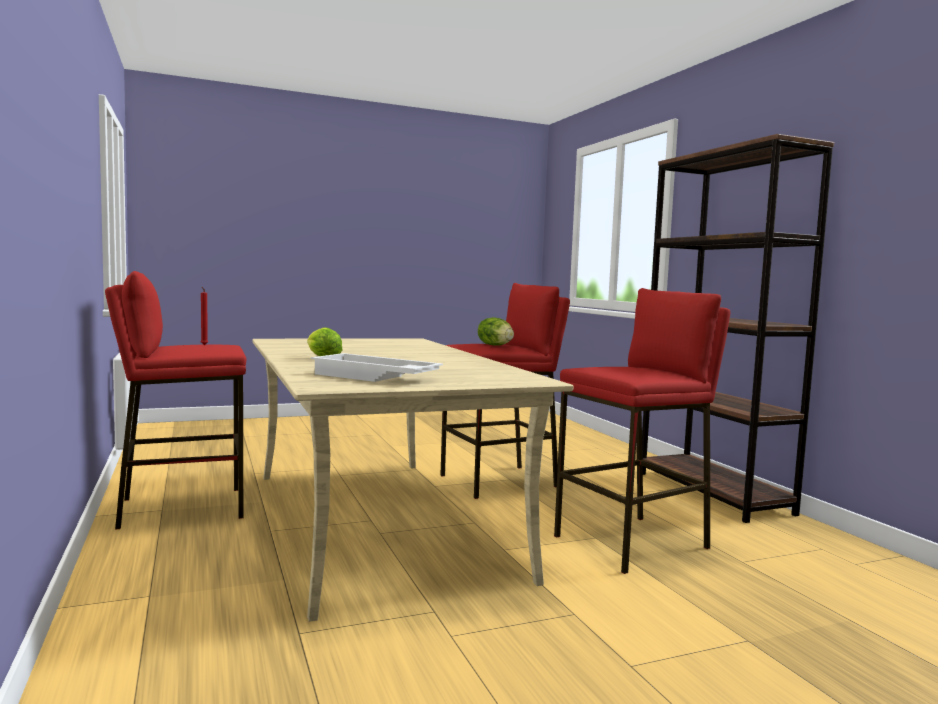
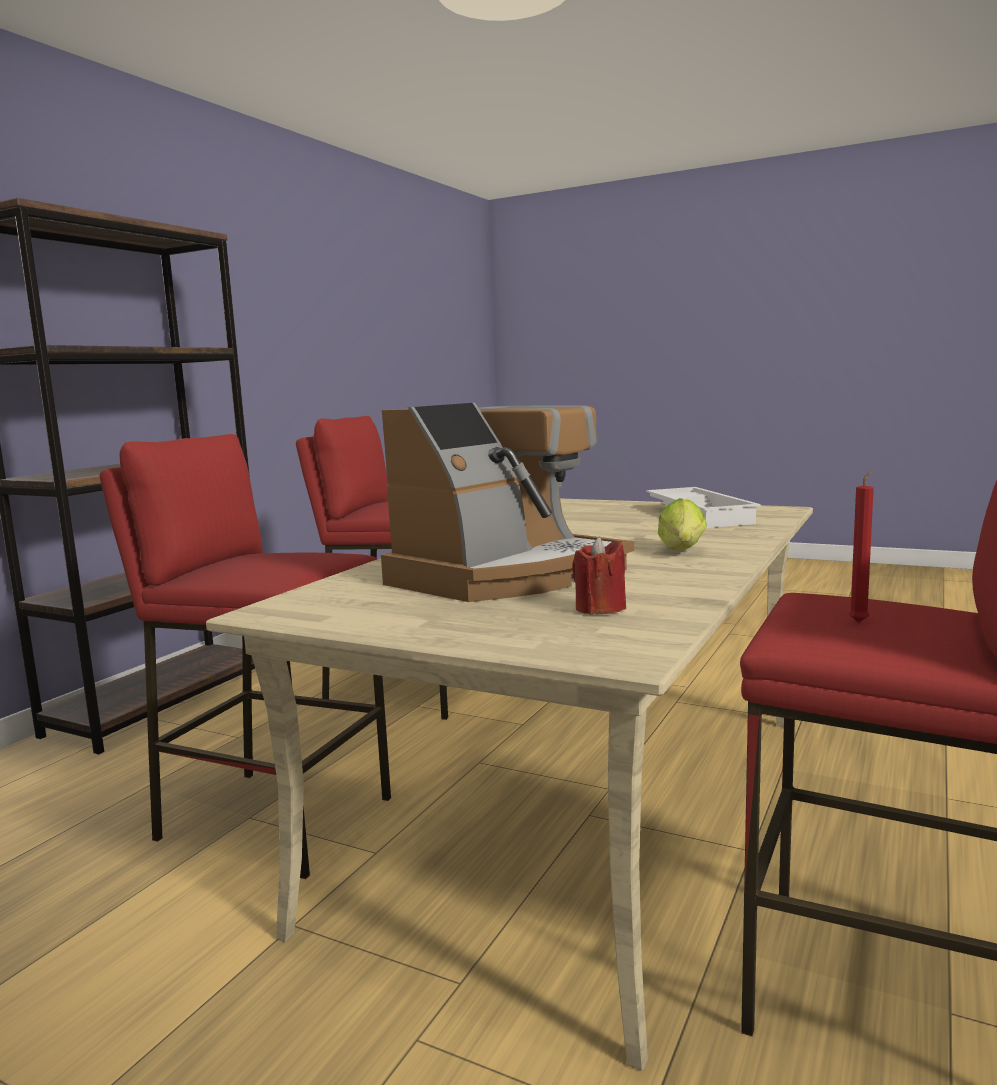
camera: 130 degrees left, 5 degrees up
(305, 344) = (600, 608): none -> red candle
(374, 348) = (507, 575): none -> coffee machine
(495, 345) = (279, 558): lettuce -> none

